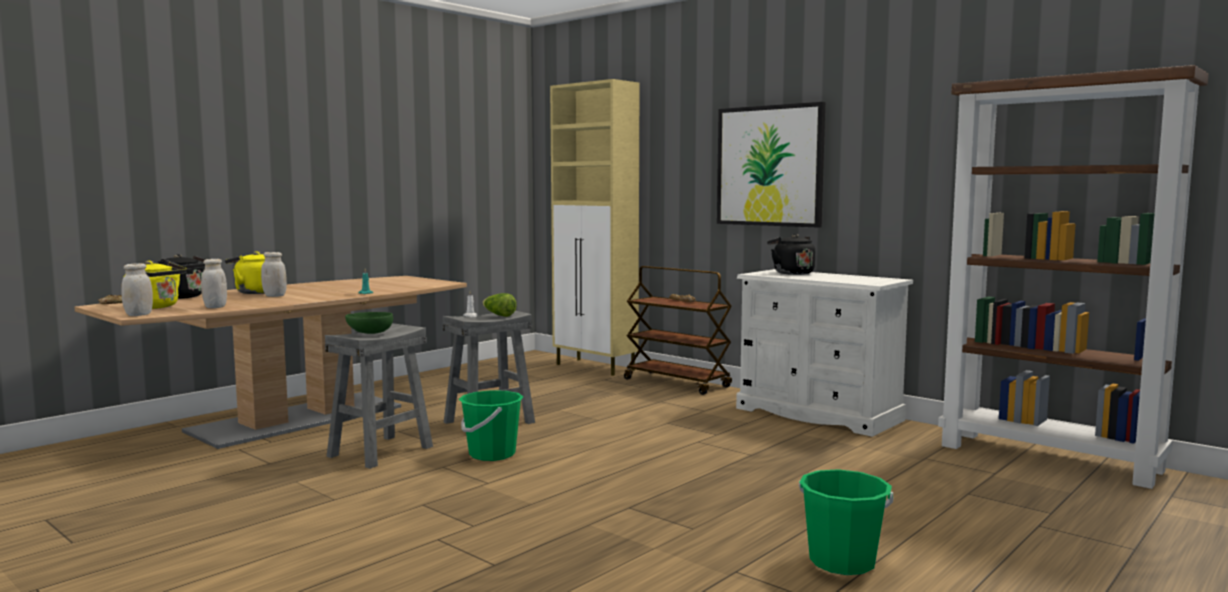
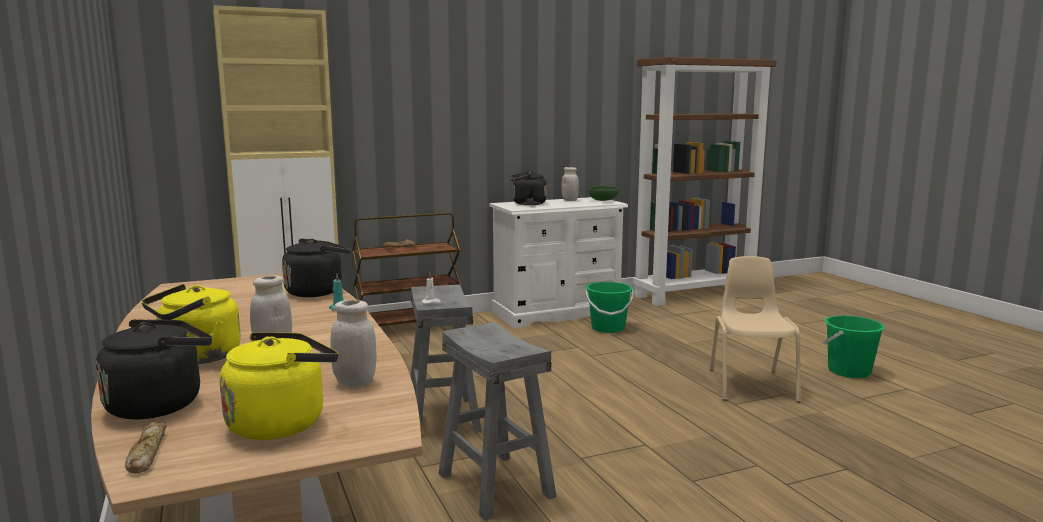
camera: 65 degrees left, 5 degrees up
(138, 315) = (379, 433): white jar -> white jar (569, 200)
(369, 333) = (497, 345): green bowl -> green bowl (603, 200)
(406, 288) = (317, 292): none -> black kettle
(492, 454) = (558, 431): green bucket -> green bucket (608, 328)
(498, 315) = (442, 294): lettuce -> none
(703, 511) = (751, 385): none -> beige chair
(769, 166) = (477, 111): picture -> none

